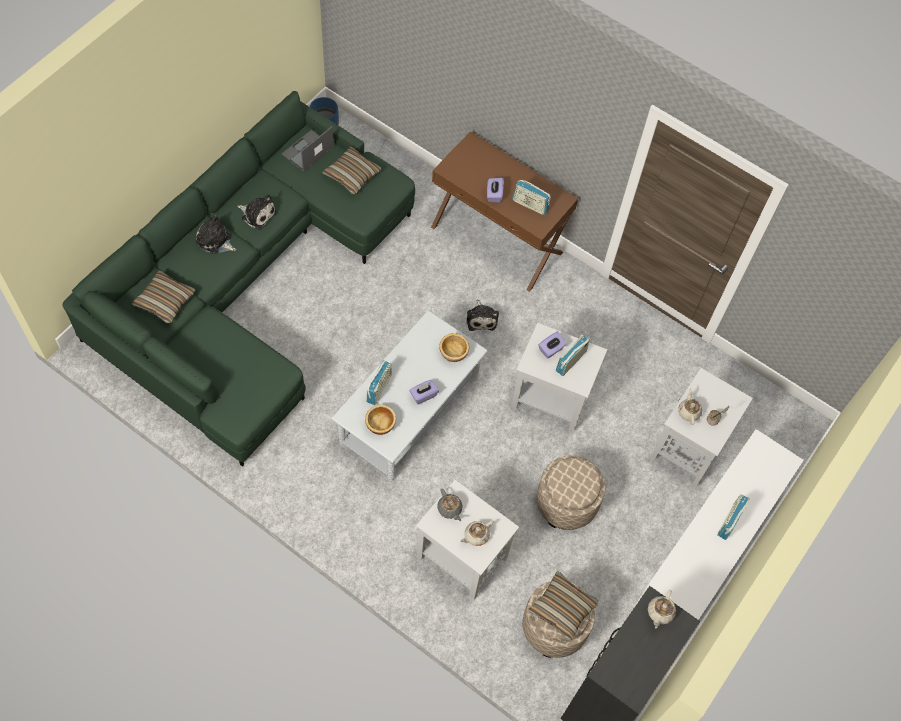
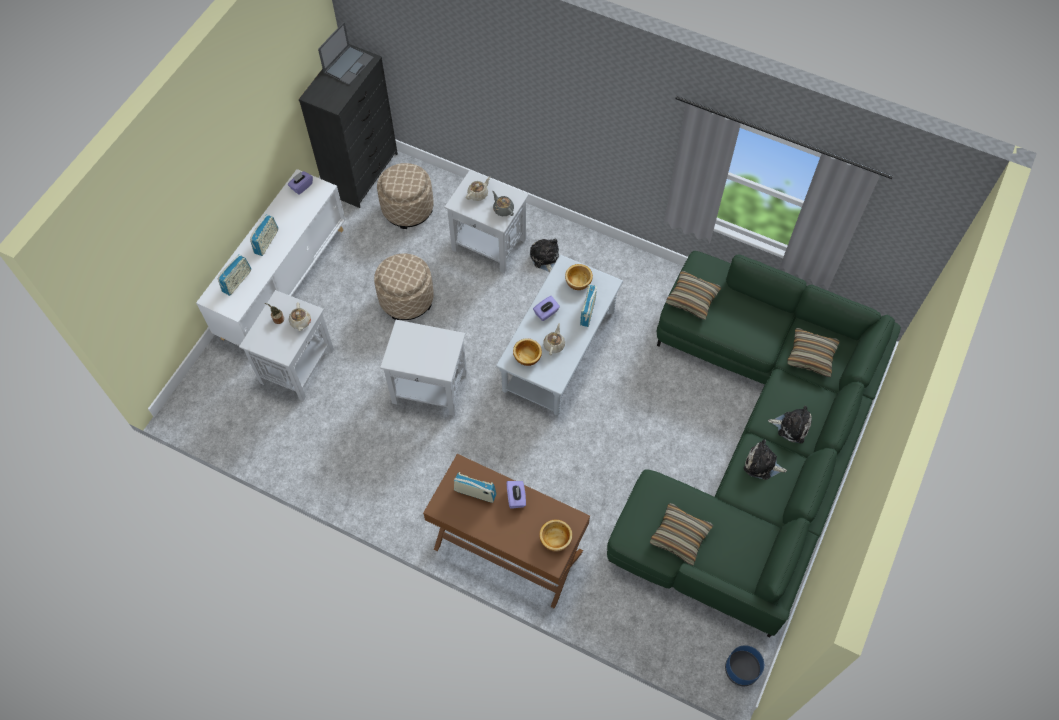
camera: 175 degrees right, 0 degrees up
(307, 151) = (738, 557): laptop -> laptop (349, 65)
(466, 158) = (556, 539): none -> bowl
(481, 318) = (509, 454): plush toy -> plush toy (545, 258)
(551, 349) = (434, 357): purple tissue box -> purple tissue box (301, 186)
(562, 608) = (403, 180): pillow -> pillow (692, 298)
(571, 361) = (414, 349): radio -> radio (237, 281)
(660, 612) = (329, 99): beige teapot -> beige teapot (554, 345)

